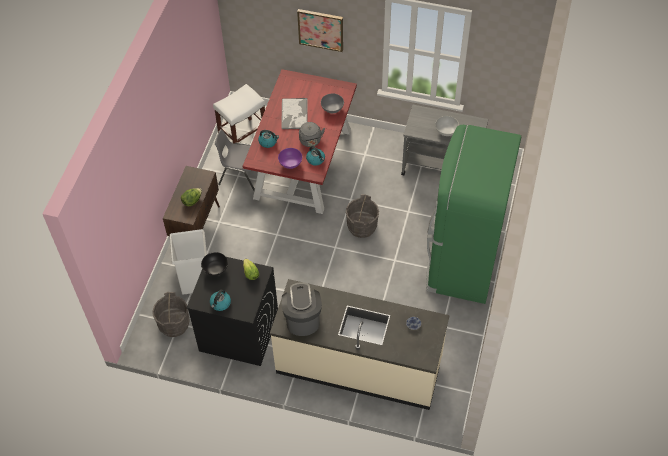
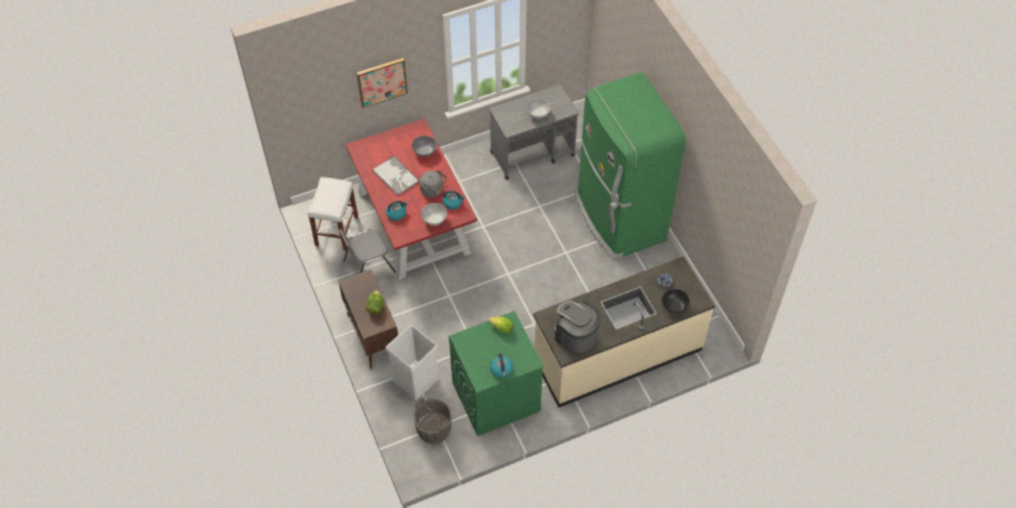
camera: 40 degrees left, 0 degrees up
(215, 269) = (469, 345): black bowl -> black bowl (674, 307)
(238, 332) = (495, 397): black washing machine -> green washing machine
(290, 164) = (434, 220): purple bowl -> white bowl
(362, 226) = (514, 242): grey bucket -> none

